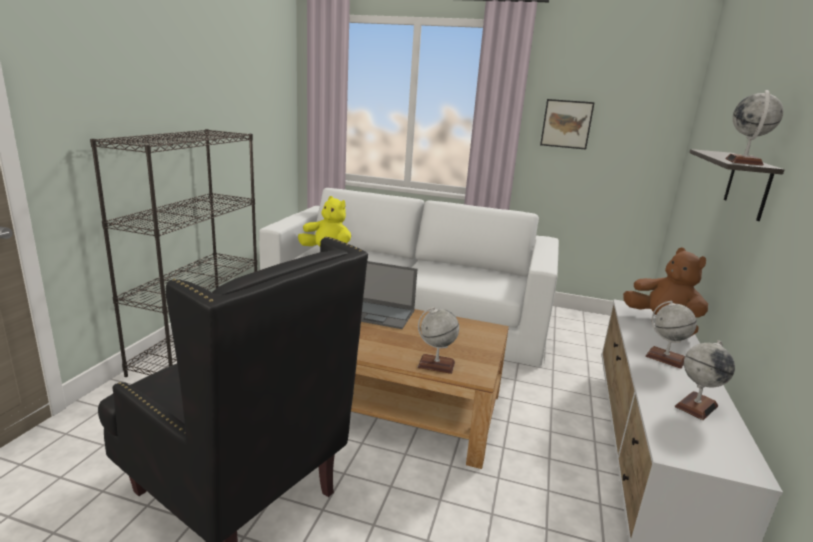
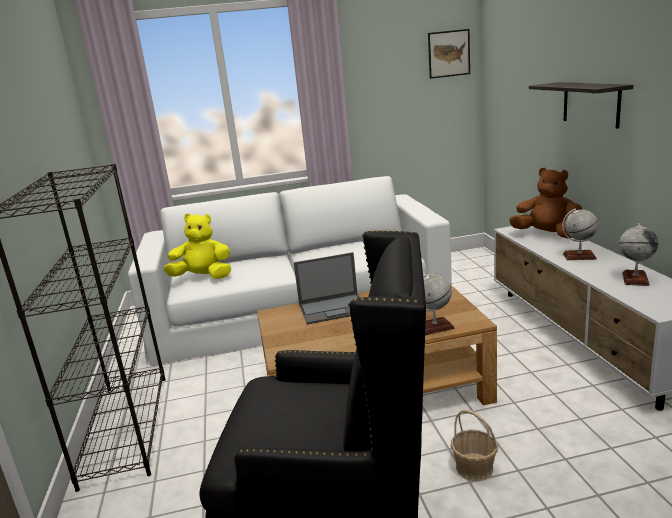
camera: 25 degrees left, 0 degrees up
(391, 515) = (474, 468): none -> basket
(566, 124) = (382, 87): picture -> picture (449, 53)
(743, 162) = (598, 85): globe -> none

